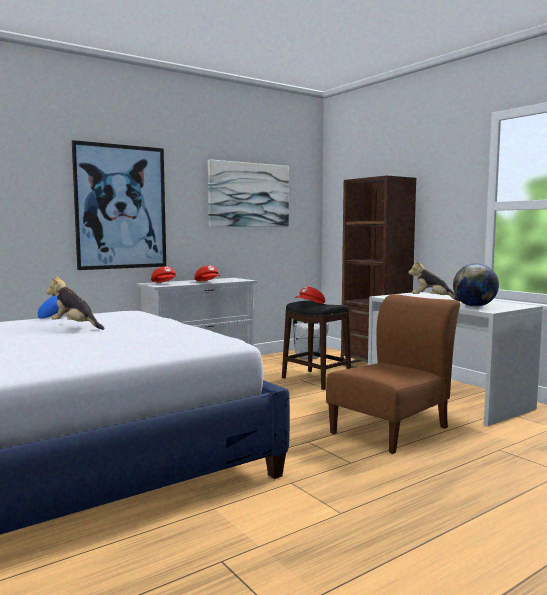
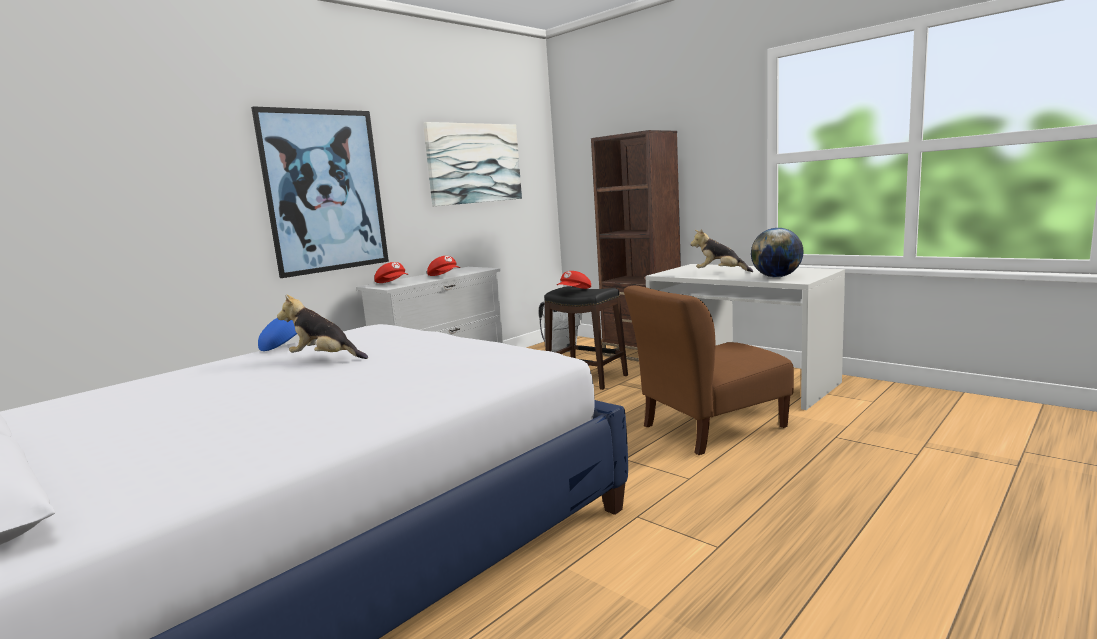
camera: 10 degrees left, 5 degrees up
(392, 429) = (709, 428): brown chair -> brown chair turned 150 degrees counterclockwise

